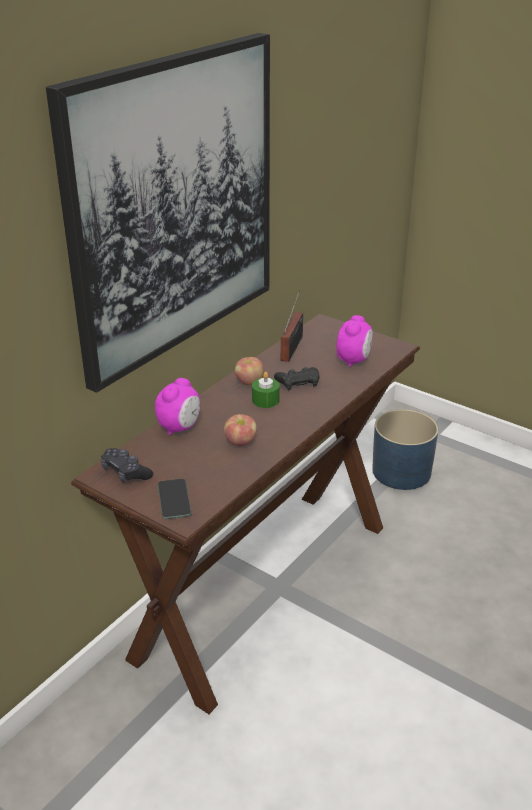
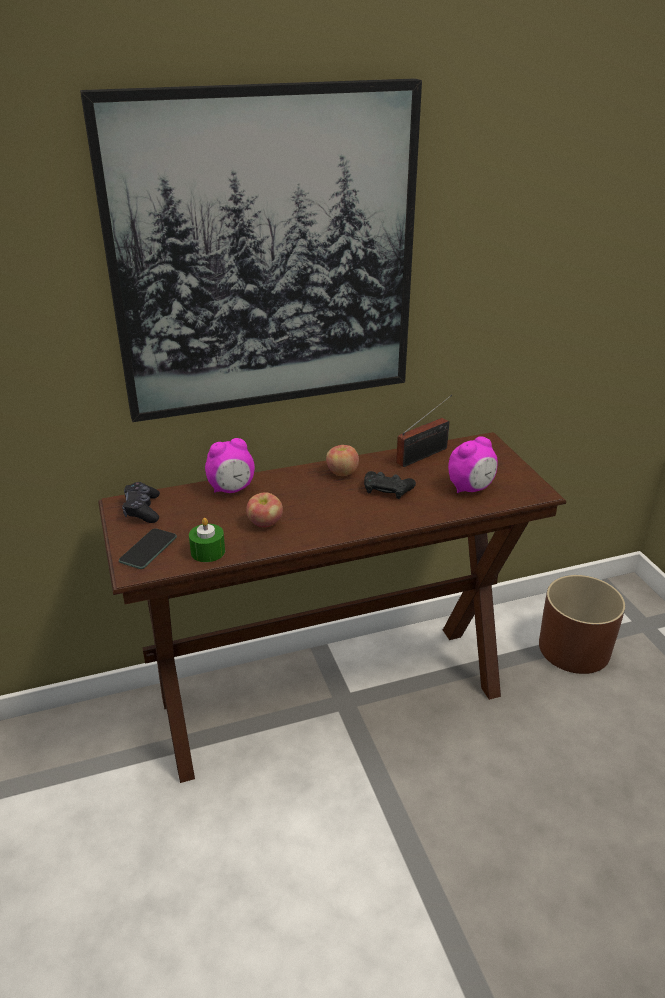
camera: 35 degrees right, 0 degrees up
(265, 400) = (336, 494): green candle -> green candle (208, 551)
(402, 471) = (574, 649): blue planter -> brown planter

